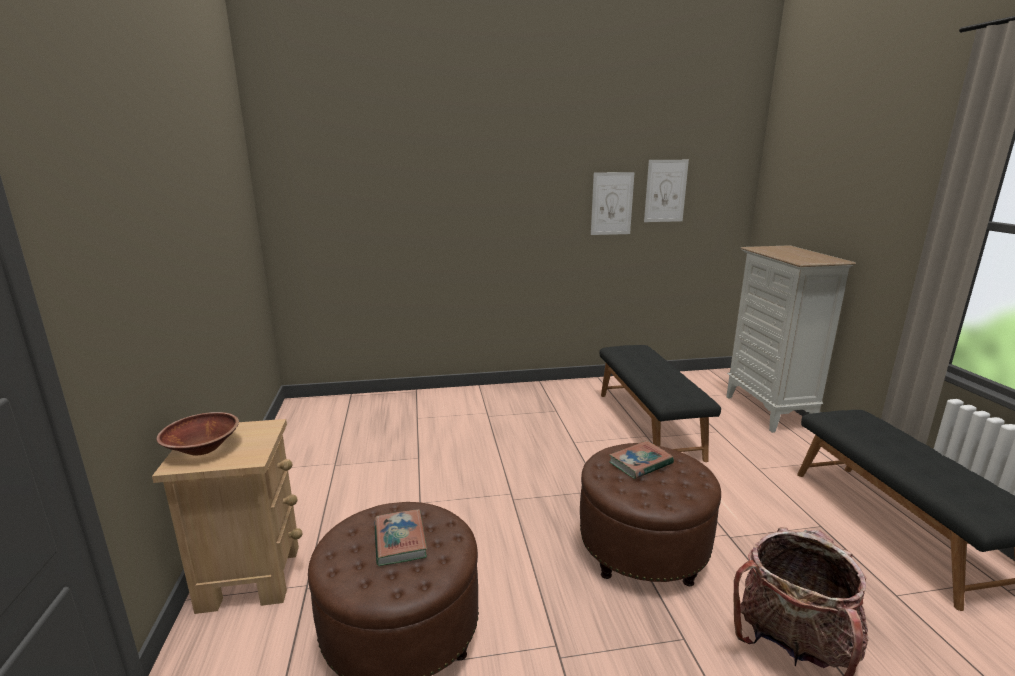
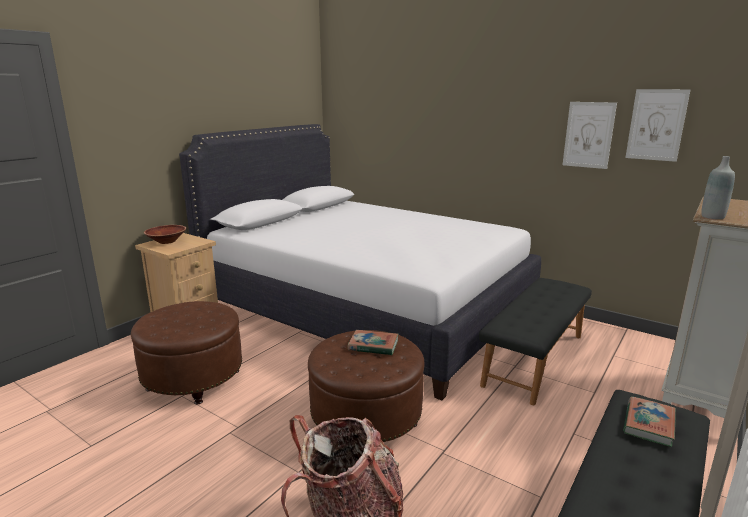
camera: 45 degrees right, 0 degrees up
(400, 541) = (191, 318): book -> book (648, 424)
(445, 442) = (367, 309): none -> white bed
(803, 261) = (712, 217): none -> grey bottle

